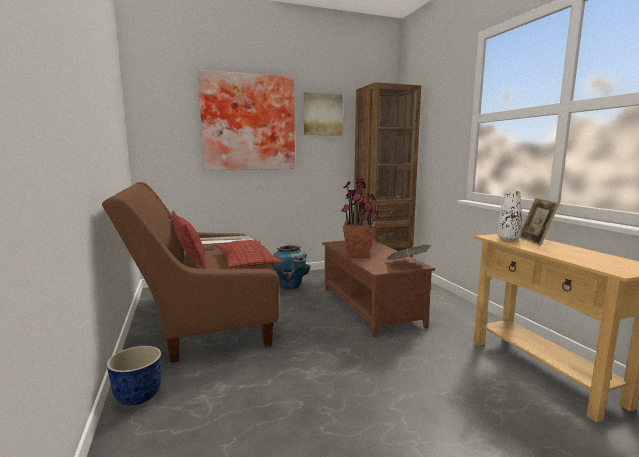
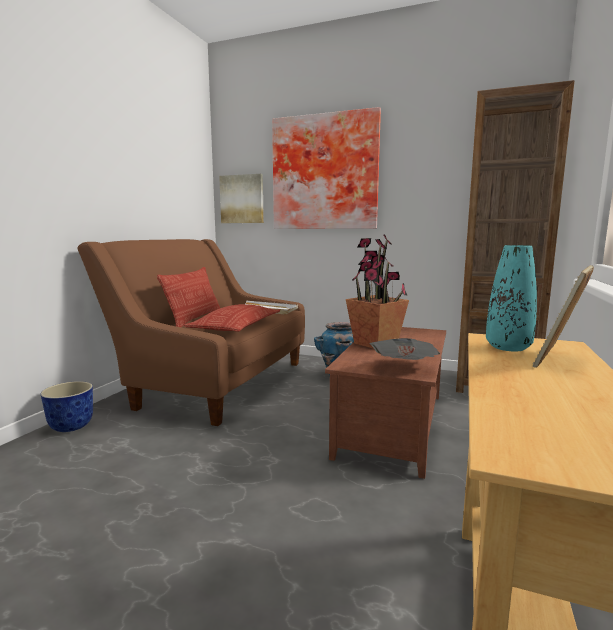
camera: 40 degrees right, 0 degrees up
(322, 114) = (423, 153): picture -> picture (242, 199)
(508, 239) = (508, 347): white vase -> turquoise vase

